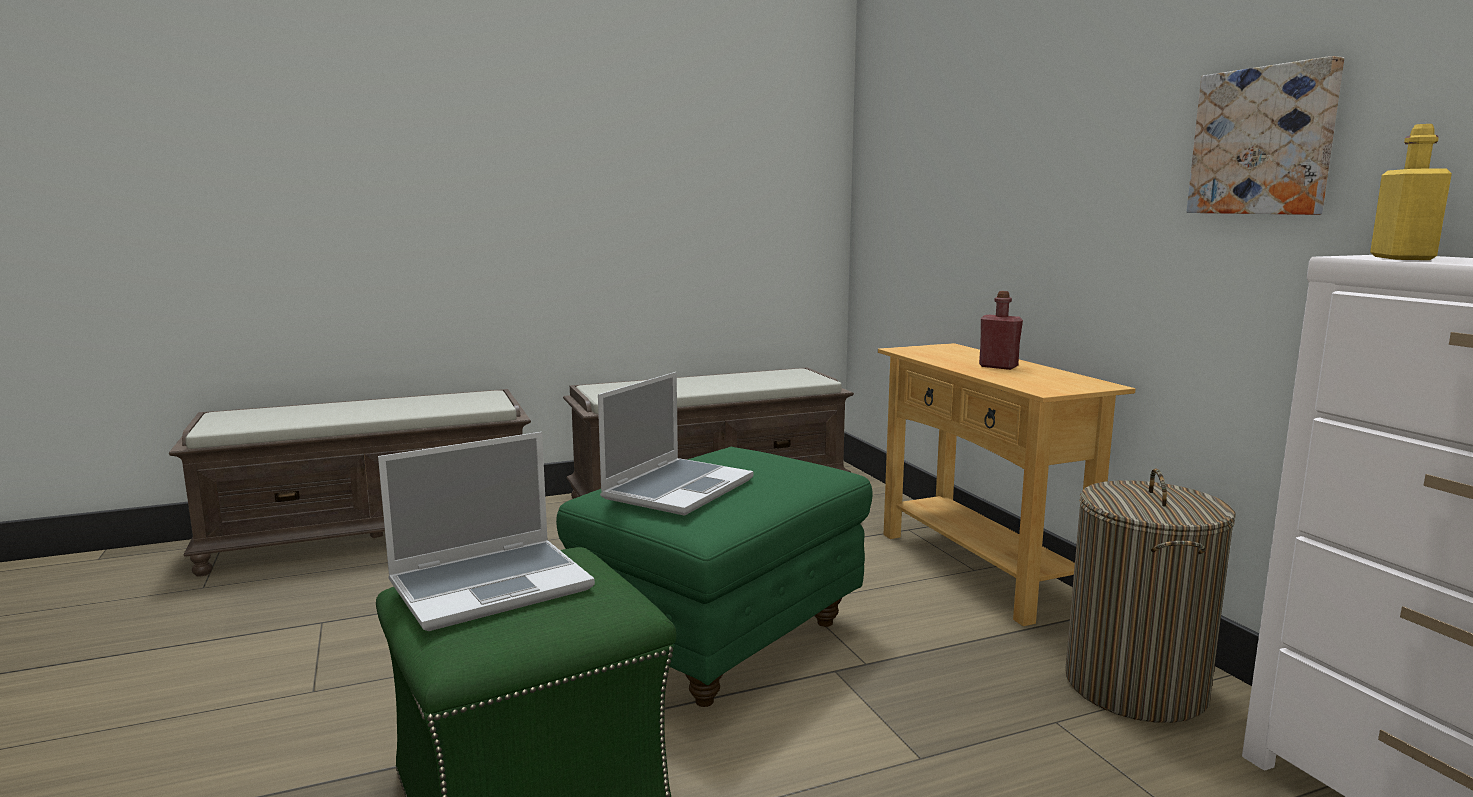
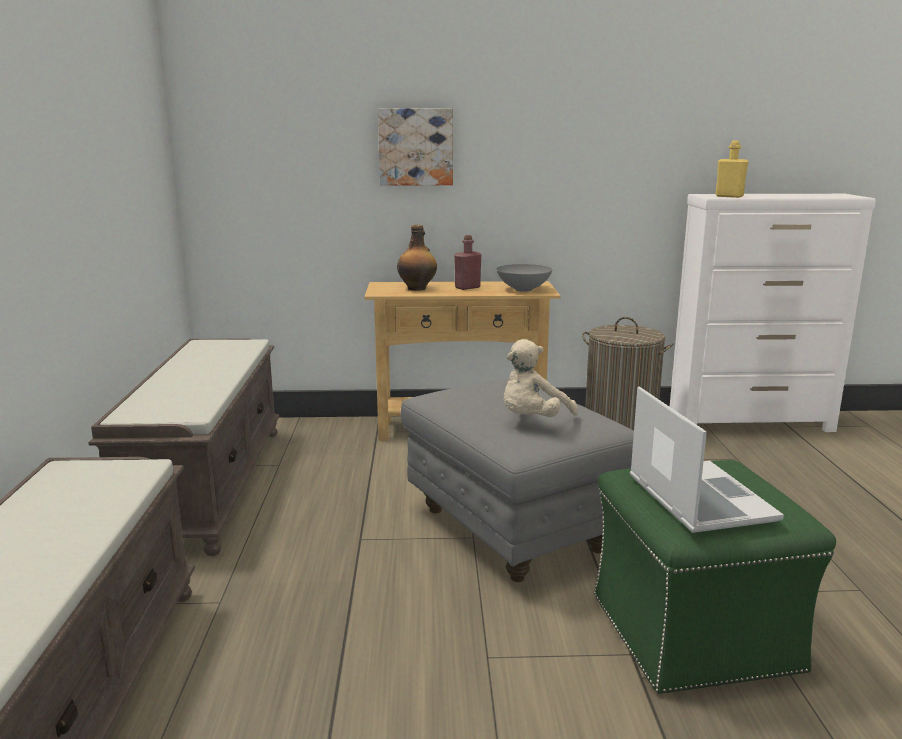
camera: 70 degrees left, 5 degrees up
(678, 488) = (532, 421): laptop -> beige plush toy
(721, 640) = (510, 530): green ottoman -> grey ottoman
(951, 355) = (417, 288): none -> bottle
(1039, 382) = (522, 289): none -> grey bowl
(1265, 141) = (615, 139): picture -> picture (416, 147)

